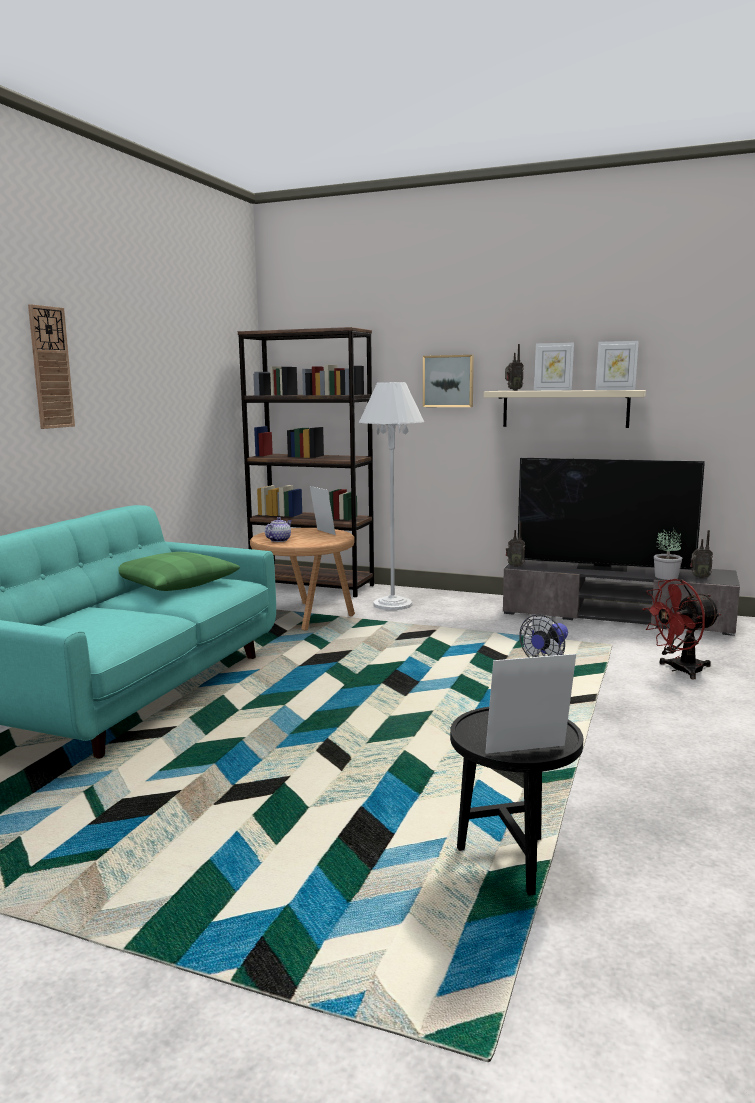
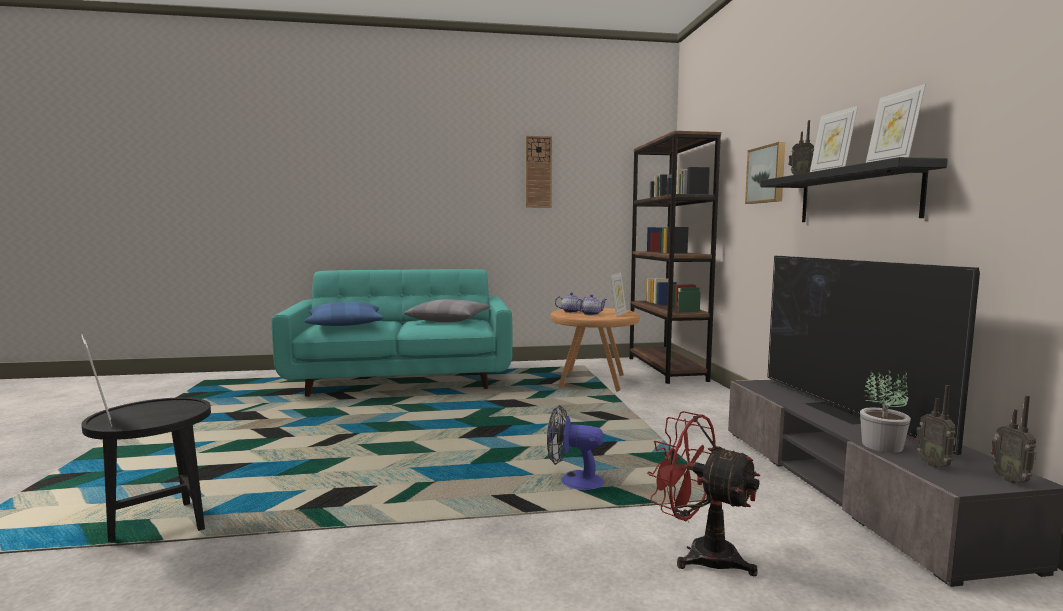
camera: 60 degrees right, 5 degrees down
(51, 367) = (429, 177): wall clock -> wall clock (538, 172)
(99, 627) = (345, 325): none -> blue pillow
(172, 583) = (449, 319): green pillow -> grey pillow
(308, 538) = (591, 314): none -> teapot
(392, 604) = (671, 395): white floor lamp -> none
(515, 566) = (749, 382): radio -> radio (1011, 480)
(565, 408) = (856, 196): beige shelf -> black shelf

